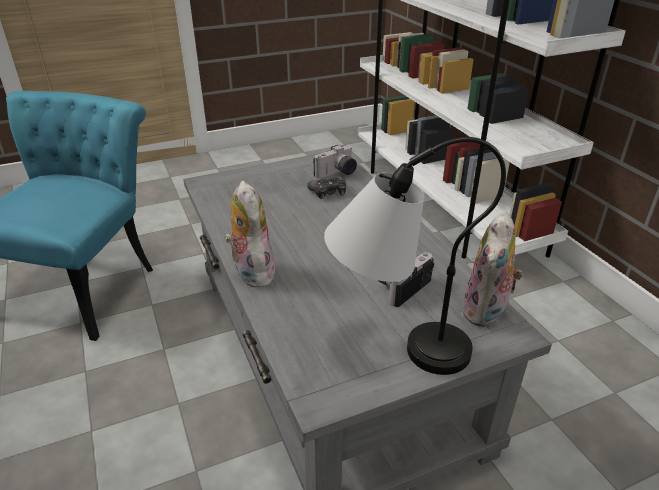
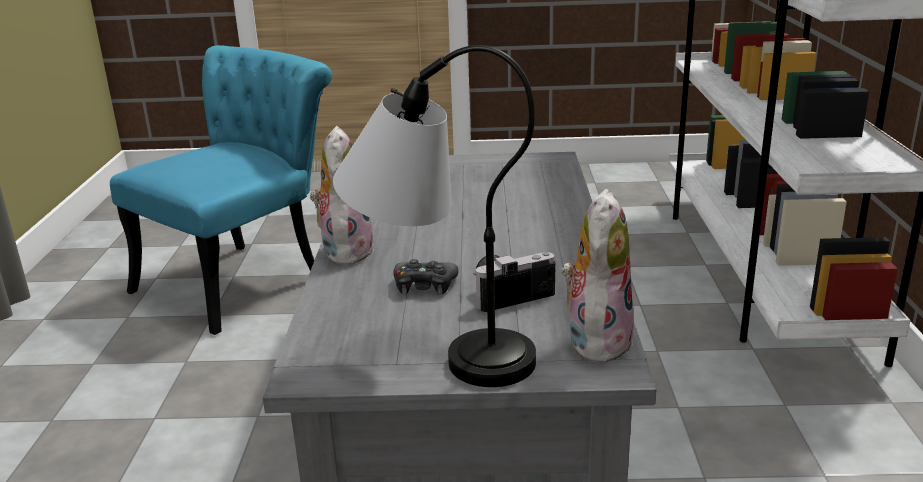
camera: 25 degrees right, 10 degrees down
(328, 192) = (511, 190): black game controller -> black game controller (424, 285)
(337, 173) = (540, 174): camera -> none
(486, 312) = (596, 339): plush toy -> plush toy turned 150 degrees clockwise

